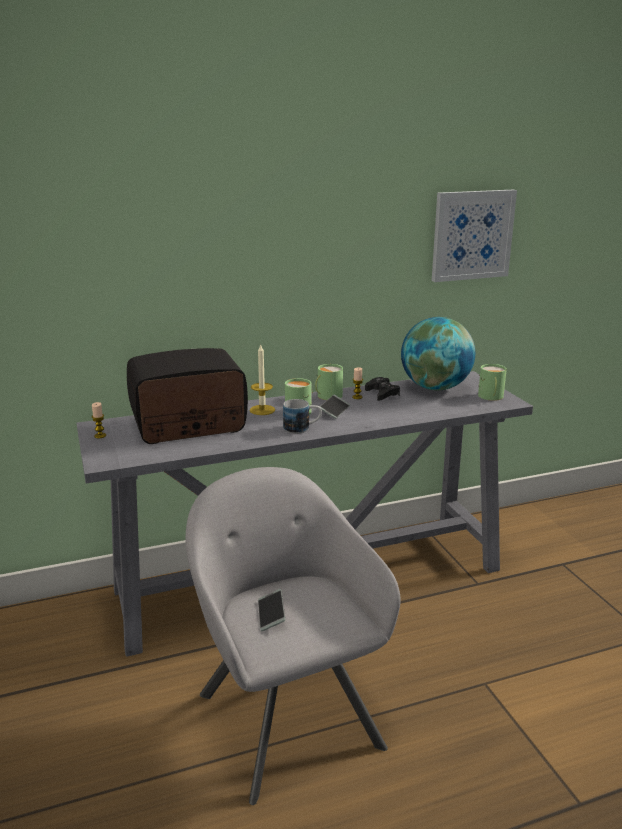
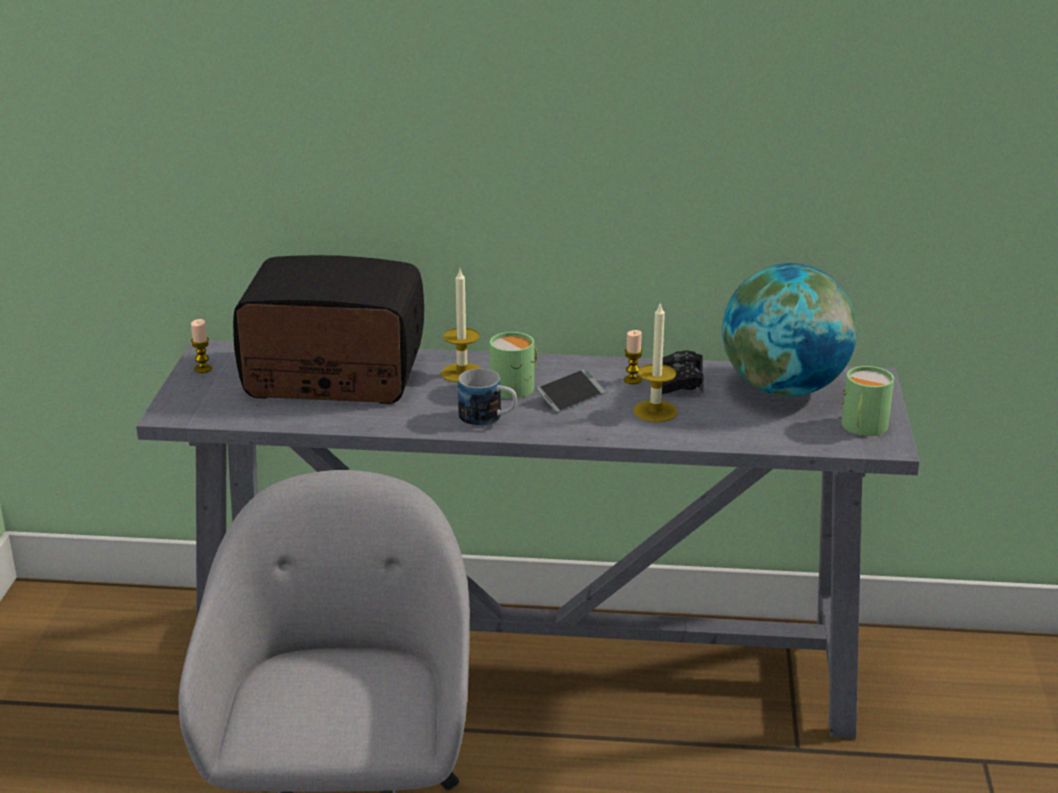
camera: 25 degrees right, 5 degrees up
(271, 614) = (305, 692): phone -> none
(327, 396) = (586, 368): green mug -> none
(385, 408) = (655, 411): none -> candle
(472, 235) = (901, 121): picture -> none

